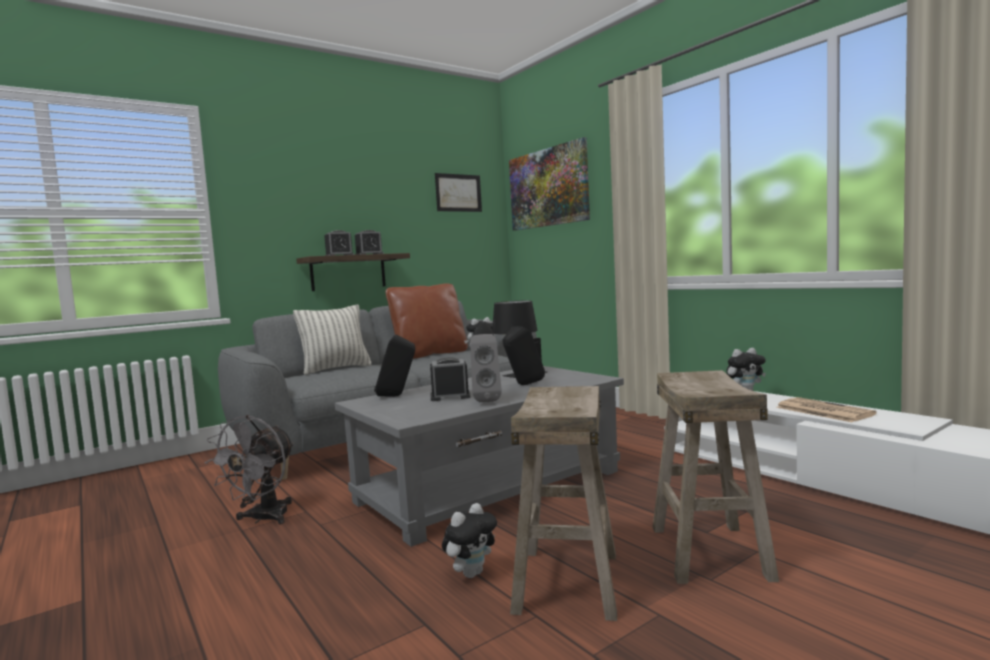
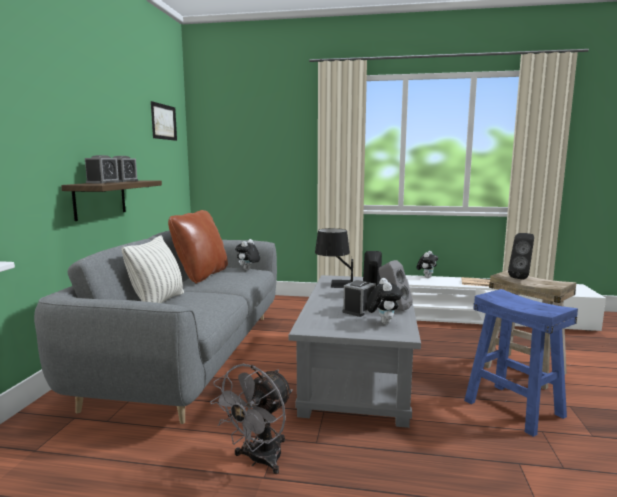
camera: 45 degrees left, 5 degrees up
(263, 519) = (258, 460): grey fan -> grey fan turned 60 degrees clockwise
(396, 396) = (318, 317): black speaker -> black speaker (521, 278)
(471, 573) = (472, 426): plush toy -> plush toy (382, 322)
(548, 188) = (241, 128): picture -> none
(568, 581) = (514, 408): beige stool -> blue stool

